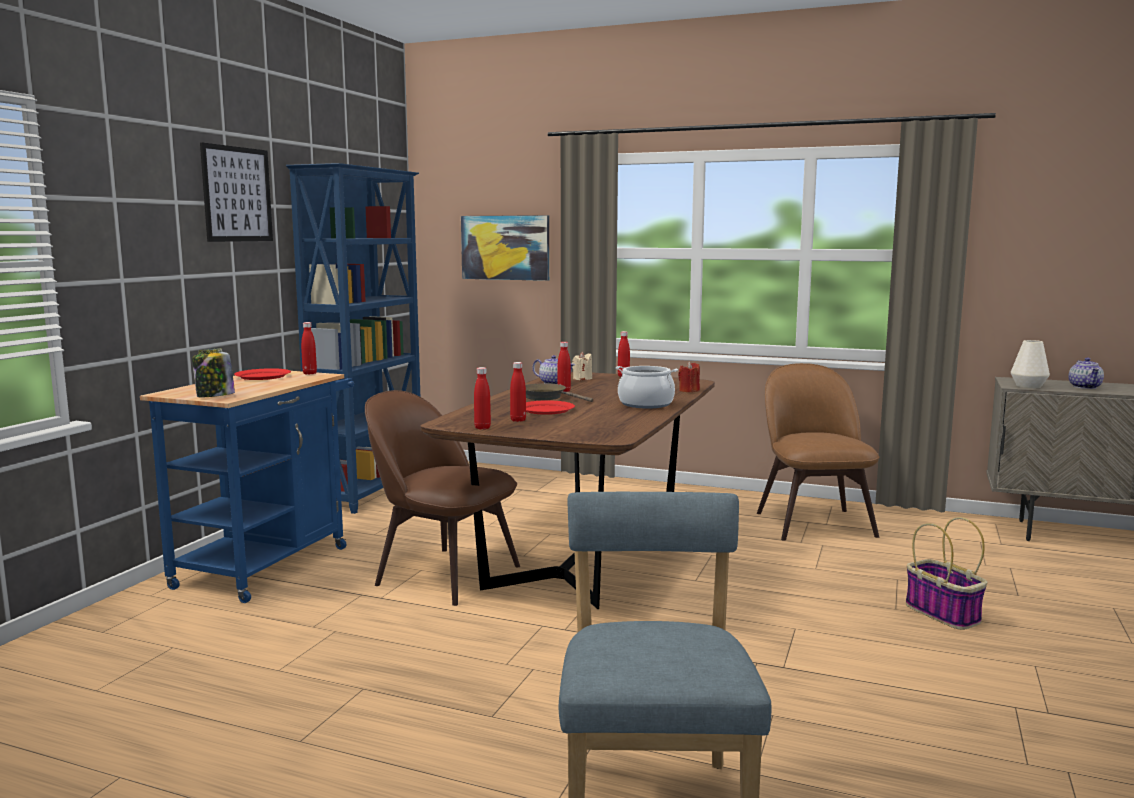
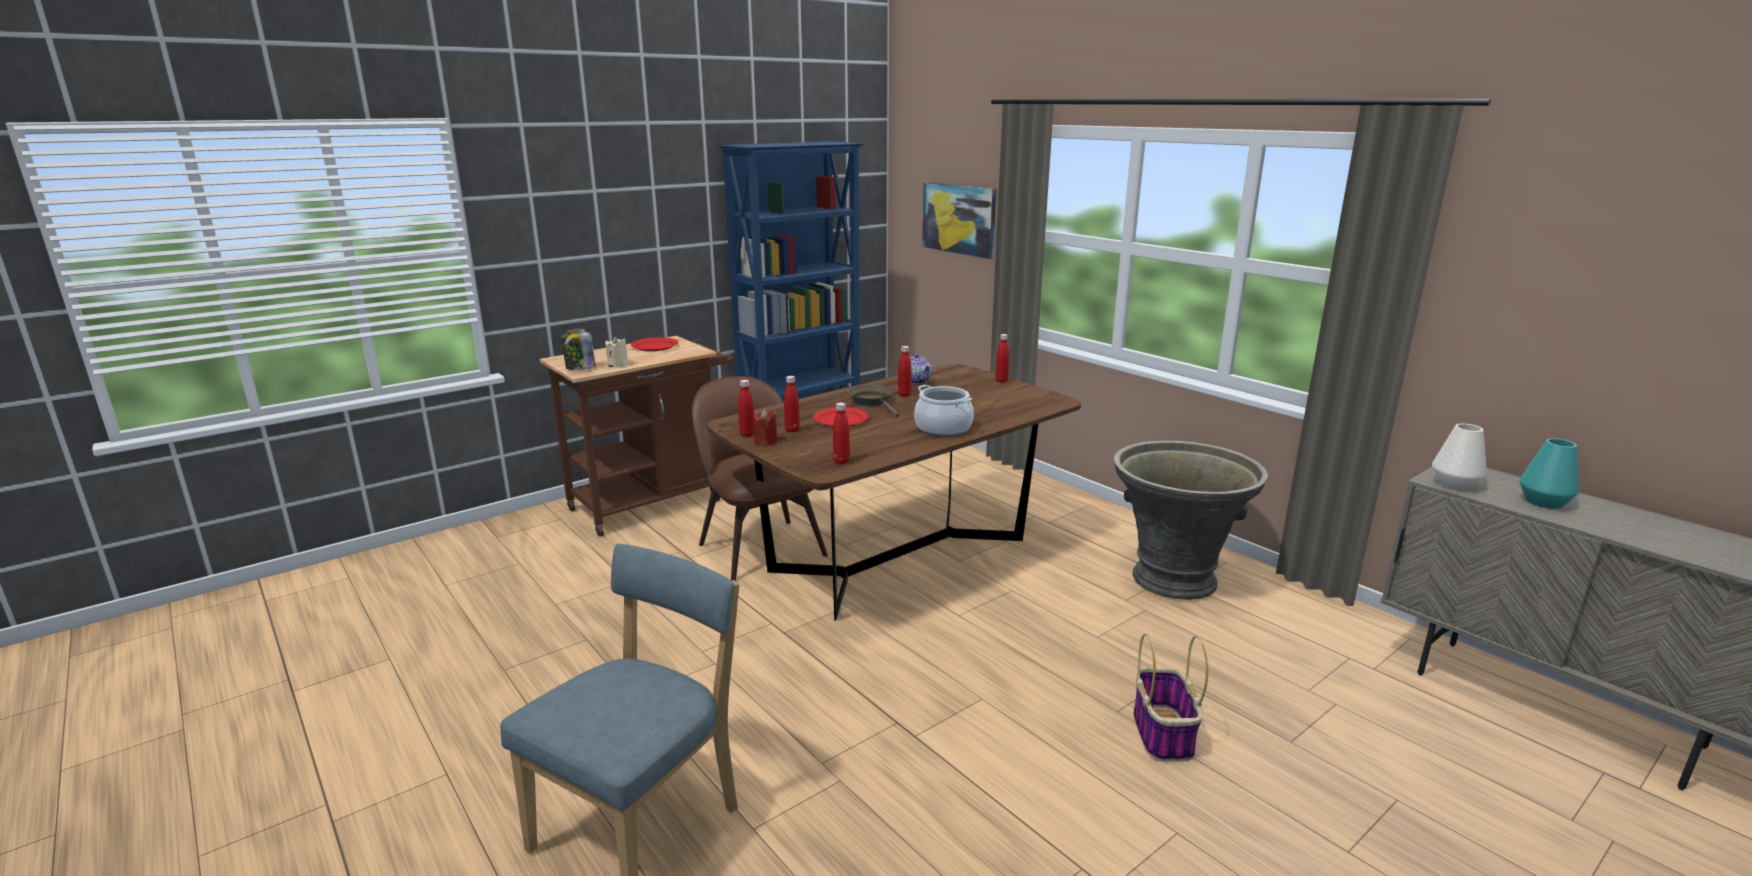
camera: 30 degrees right, 10 degrees up
(237, 194) = (661, 178): picture -> none
(269, 563) = (653, 502): blue cart -> brown cart
(309, 373) = (693, 347): red bottle -> red bottle (841, 461)
(582, 379) = (954, 379): beige candle -> beige candle (618, 365)
(689, 390) = (1024, 415): red candle -> red candle (765, 442)
(813, 522) = (1173, 579): brown chair -> grey planter
(1085, 387) = (1544, 502): teapot -> turquoise vase

